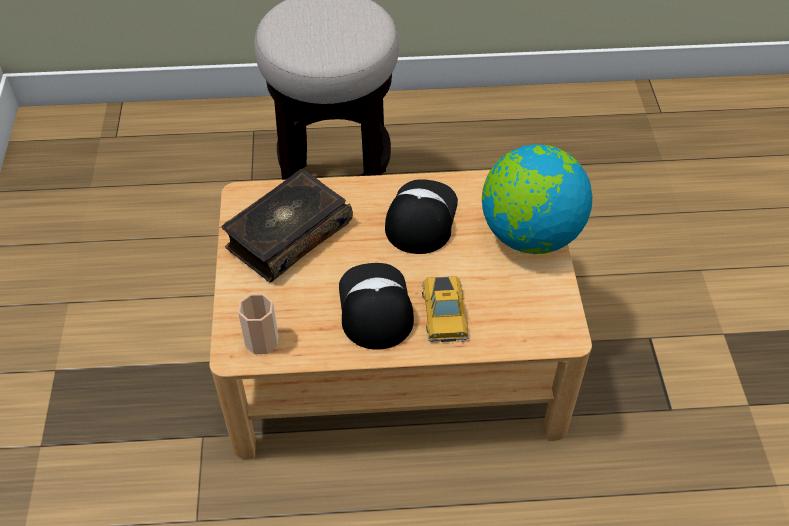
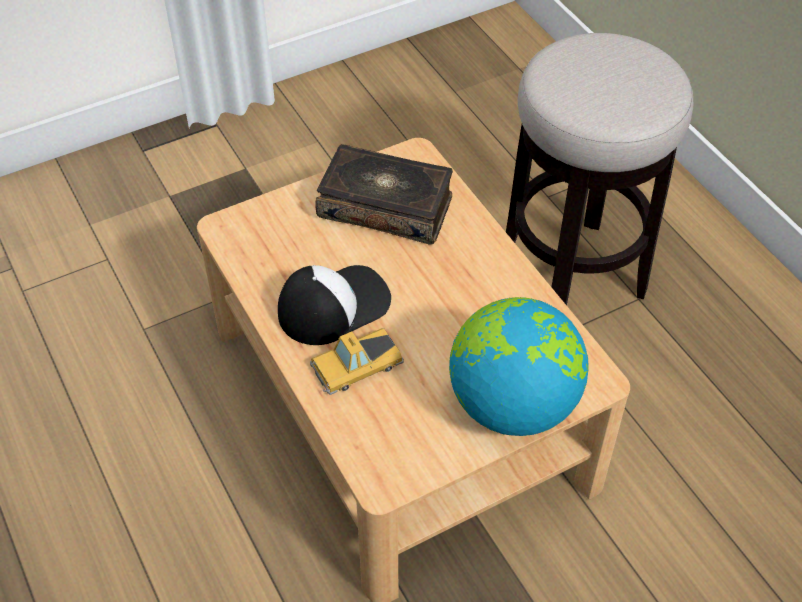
camera: 65 degrees right, 0 degrees up
(262, 341) = (248, 239): cup -> none
(420, 217) = (476, 299): cap -> none

